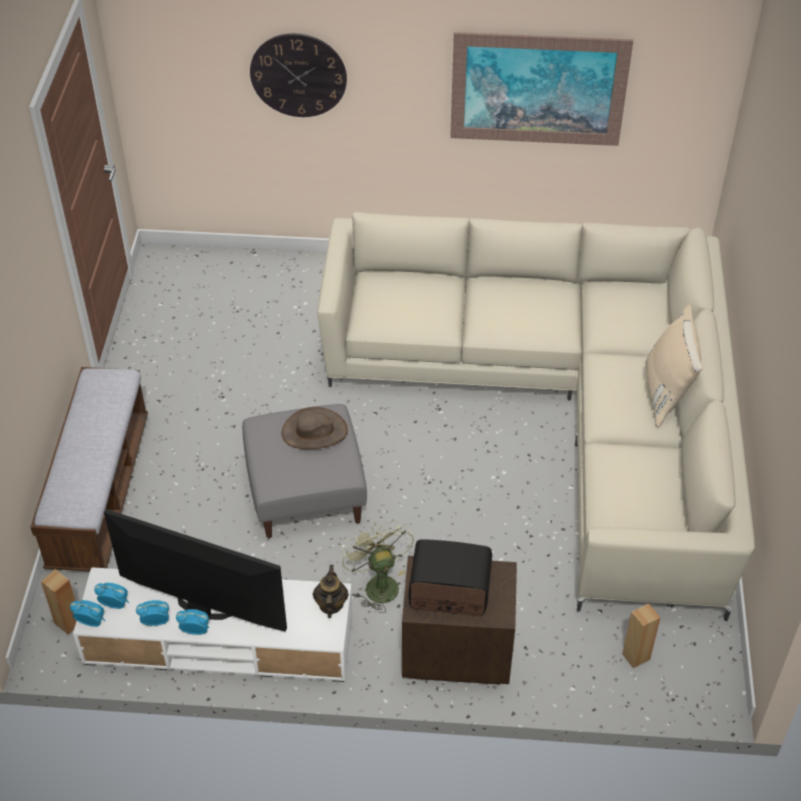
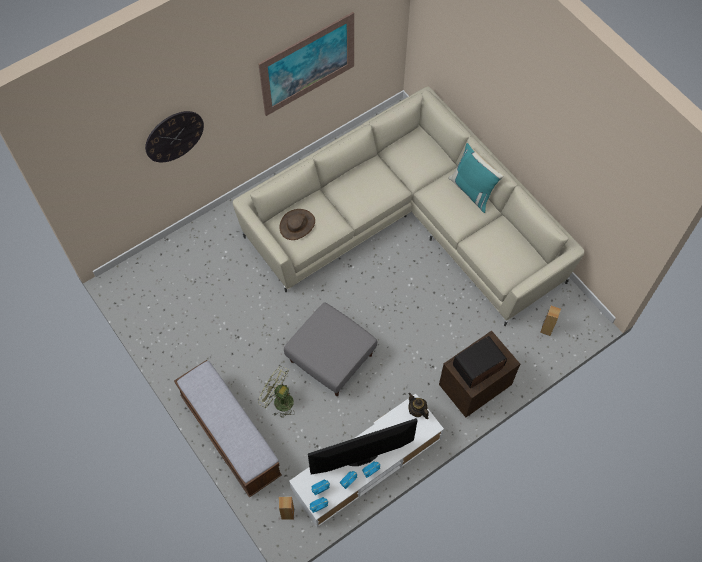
camera: 40 degrees left, 15 degrees up
(314, 432) = (327, 328): brown hat -> brown hat (297, 225)
(377, 584) = (409, 380): green fan -> green fan (279, 401)
(667, 393) = (472, 190): beige pillow -> turquoise pillow

